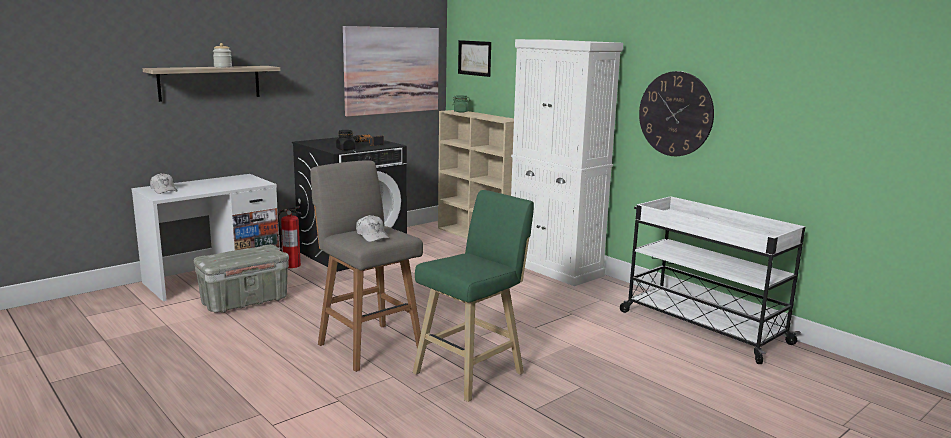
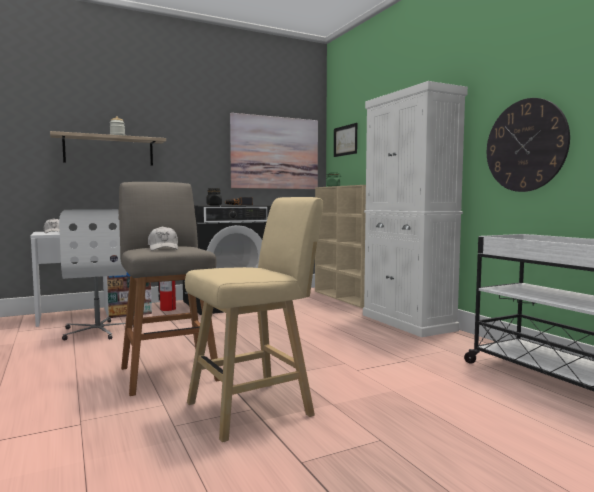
camera: 15 degrees right, 10 degrees down
(244, 302) = (98, 331): grey storage box -> white office chair
(472, 372) = (255, 408): green stool -> beige stool

